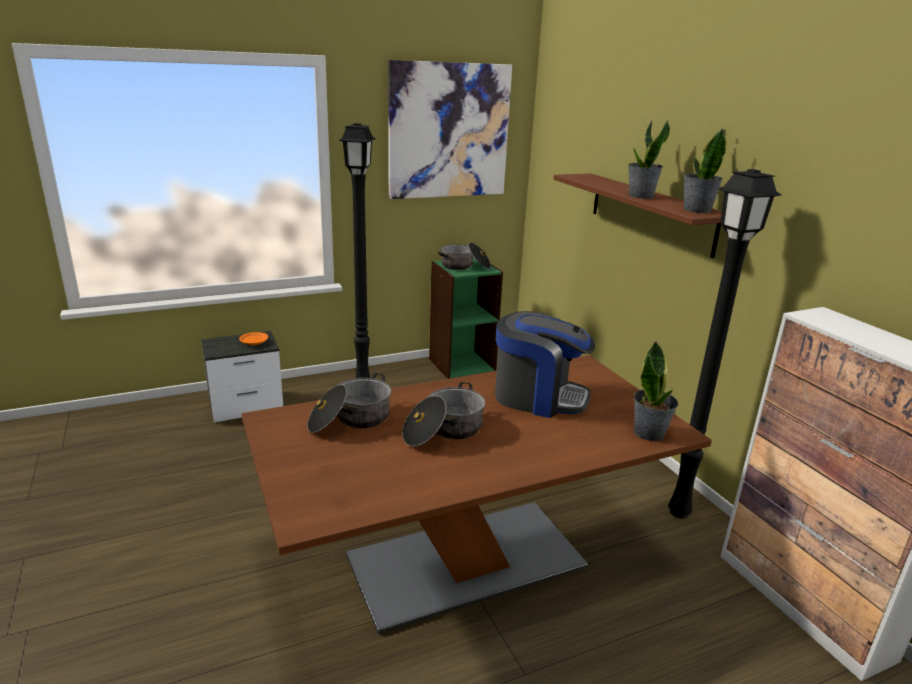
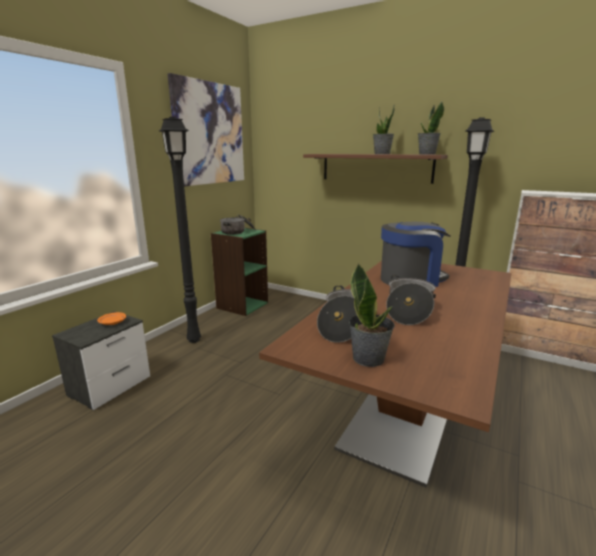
camera: 35 degrees left, 5 degrees down
(649, 433) = (487, 278): potted plant -> potted plant (369, 358)

